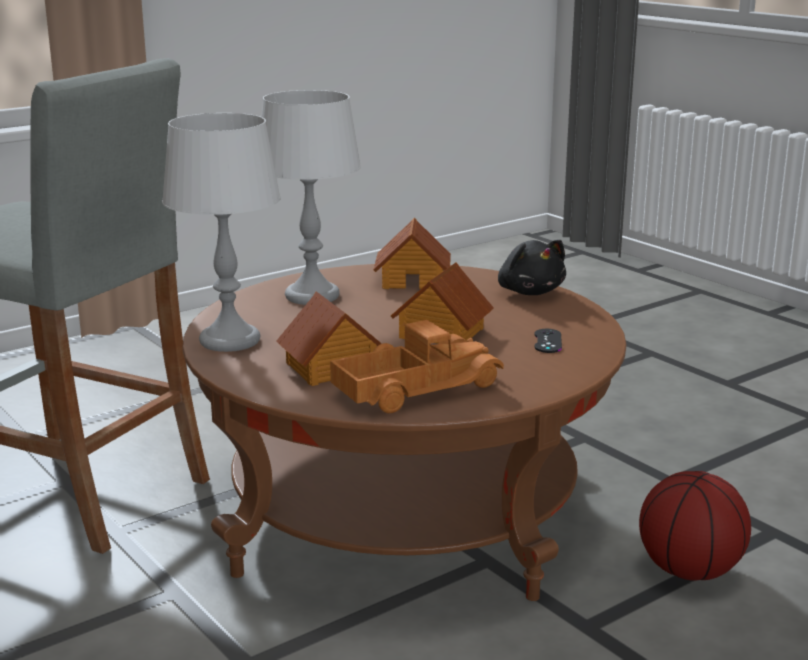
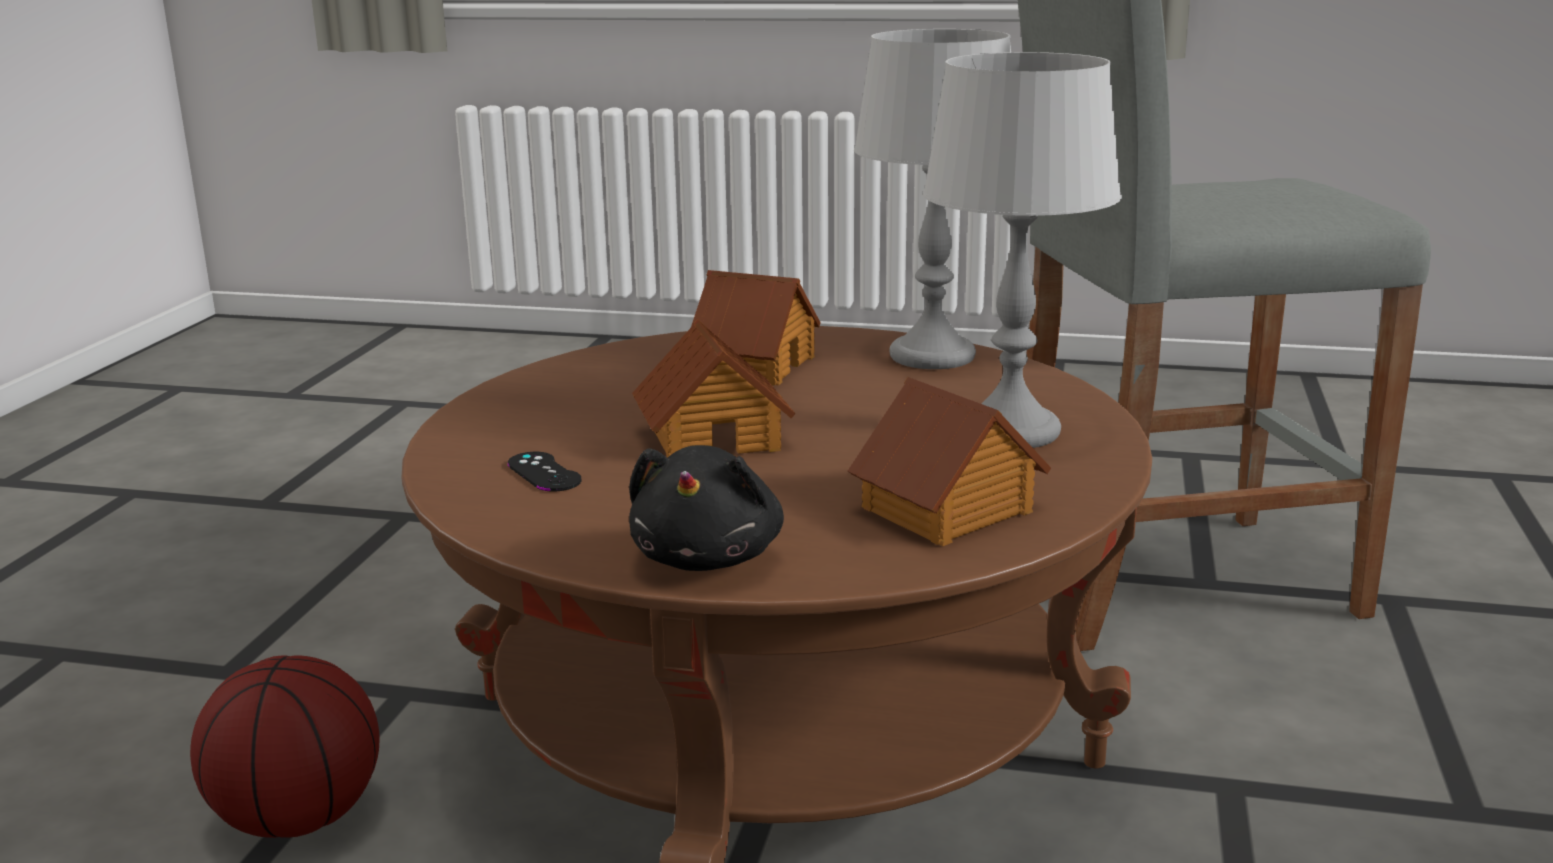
camera: 140 degrees right, 0 degrees up
(415, 388) = (621, 374): toy truck -> none
(529, 291) = (709, 557): black plush toy -> black plush toy turned 105 degrees counterclockwise

